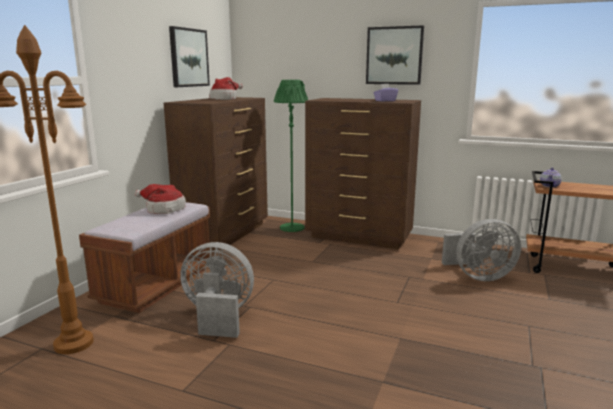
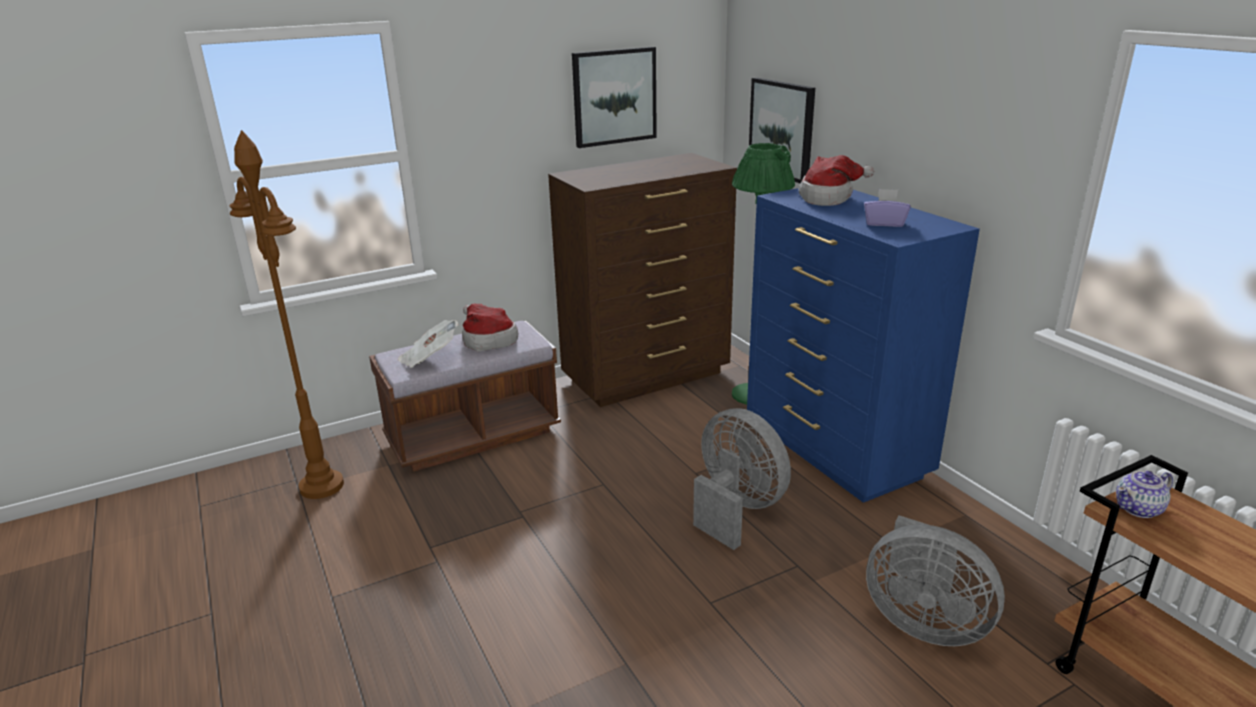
camera: 40 degrees right, 10 degrees up
(138, 223) = (429, 358): none -> newspaper
(218, 316) = (474, 515): grey fan -> grey fan (736, 509)
(225, 99) = (663, 167): hat -> hat (829, 198)
(359, 236) = (834, 450): brown dresser -> blue dresser
(394, 55) = (949, 125): picture -> picture (782, 129)

